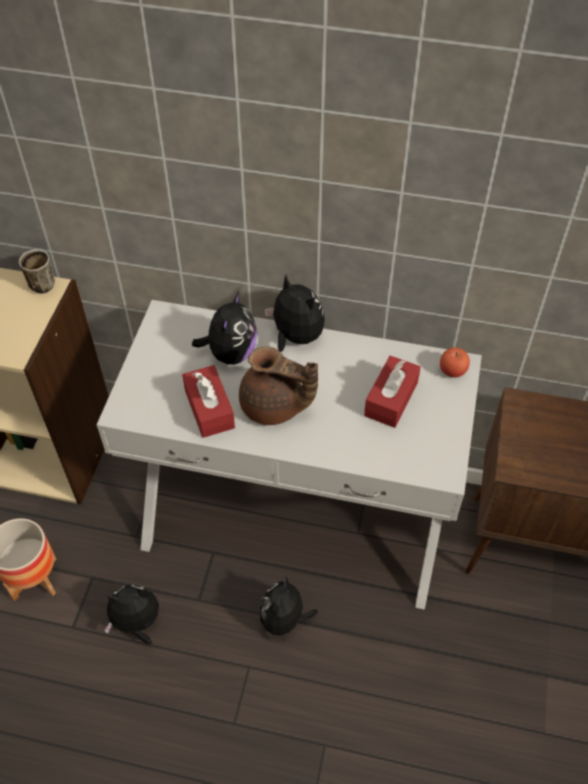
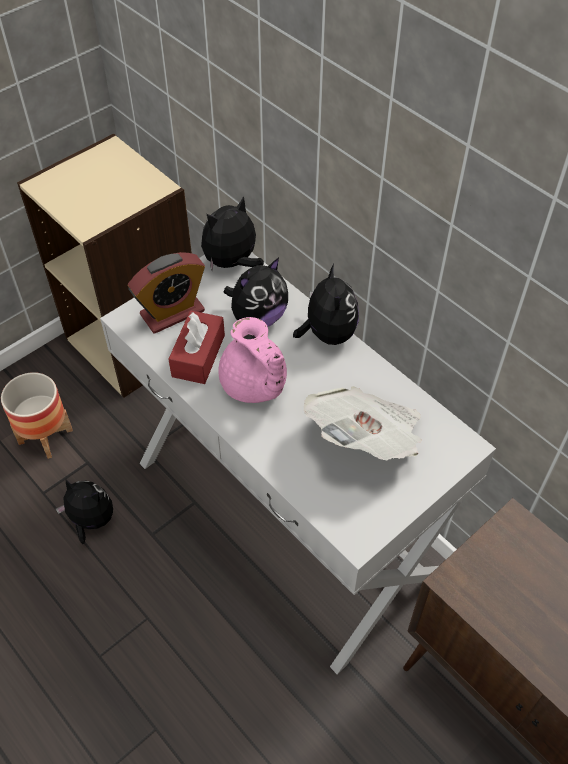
camera: 35 degrees right, 0 degrees up
(42, 282) = (156, 179): mug -> none
(156, 387) = (172, 313): none -> alarm clock
(274, 407) = (254, 385): brown teapot -> pink teapot
(284, 620) = (206, 599): plush toy -> plush toy (232, 263)
(391, 399) = (366, 439): red tissue box -> newspaper
(452, 370) = (451, 446): apple -> none

